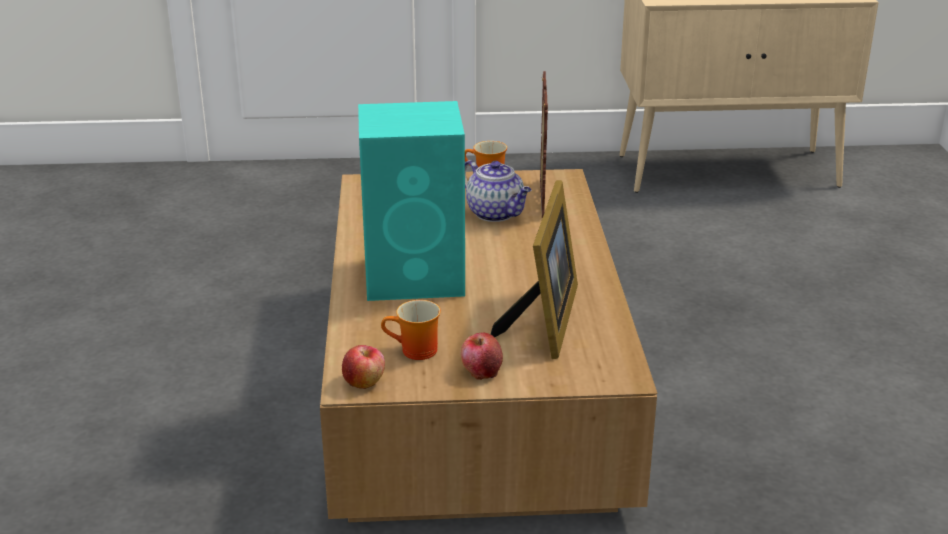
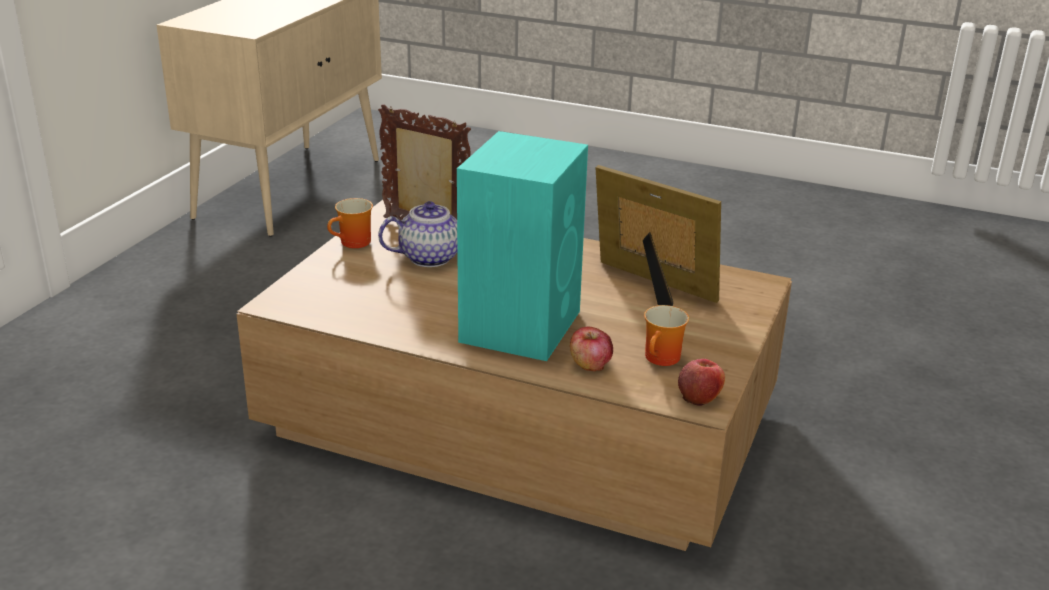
camera: 65 degrees left, 0 degrees up
(481, 371) = (716, 337): apple -> apple (590, 364)

